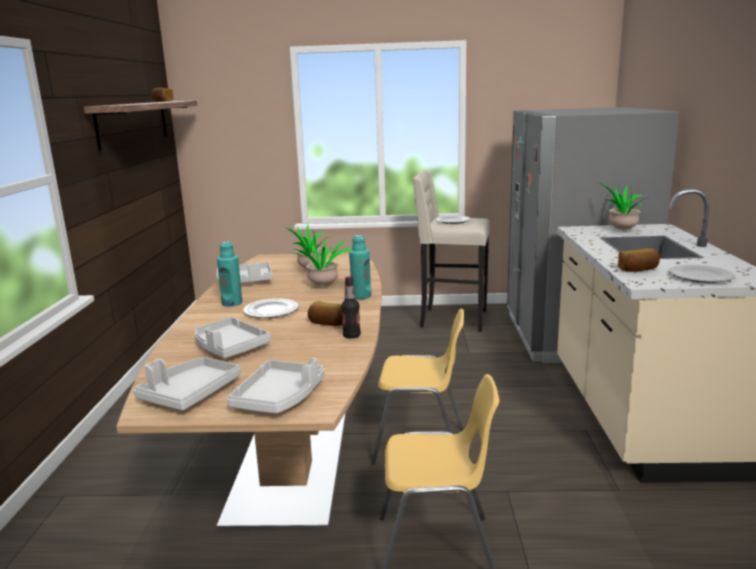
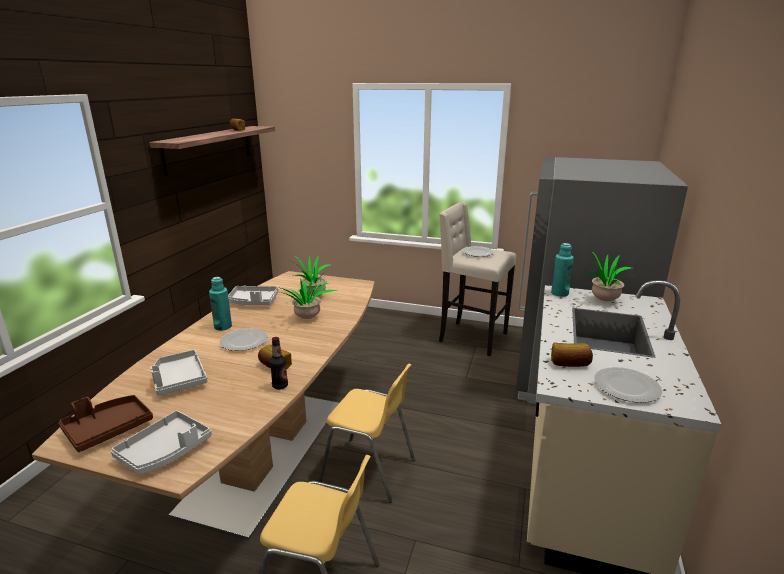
camera: 15 degrees right, 5 degrees up
(190, 393) = (108, 429): grey tray -> brown tray
(361, 296) = (327, 337): turquoise bottle -> turquoise bottle (559, 293)

